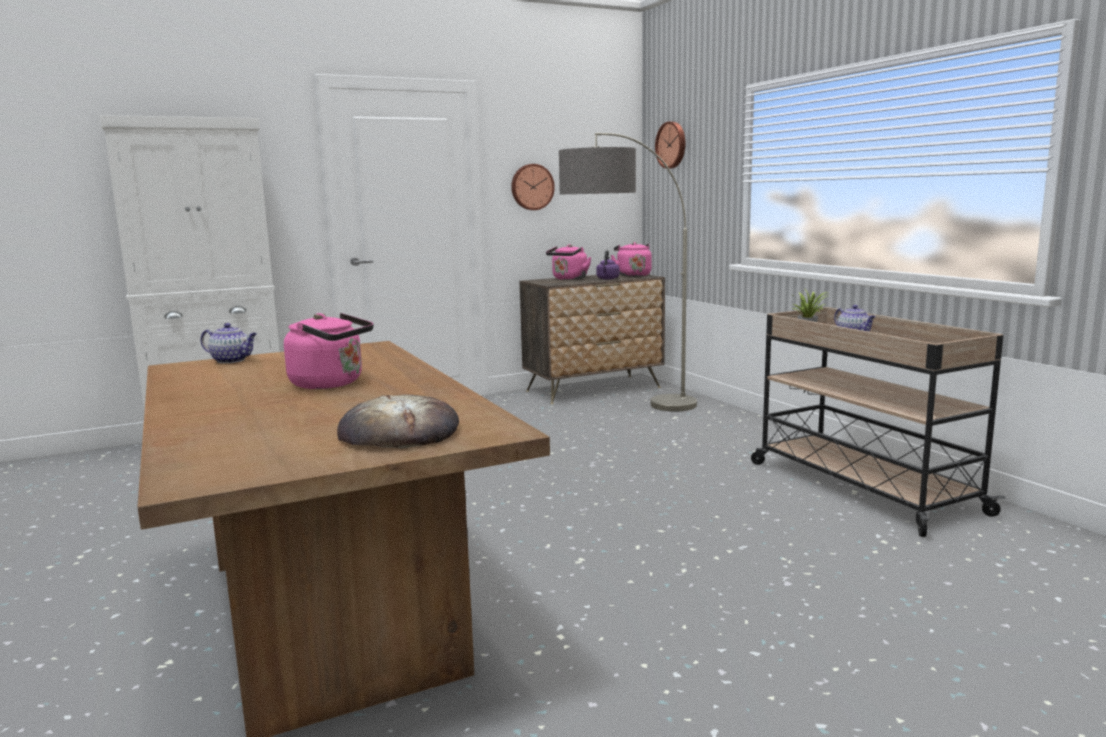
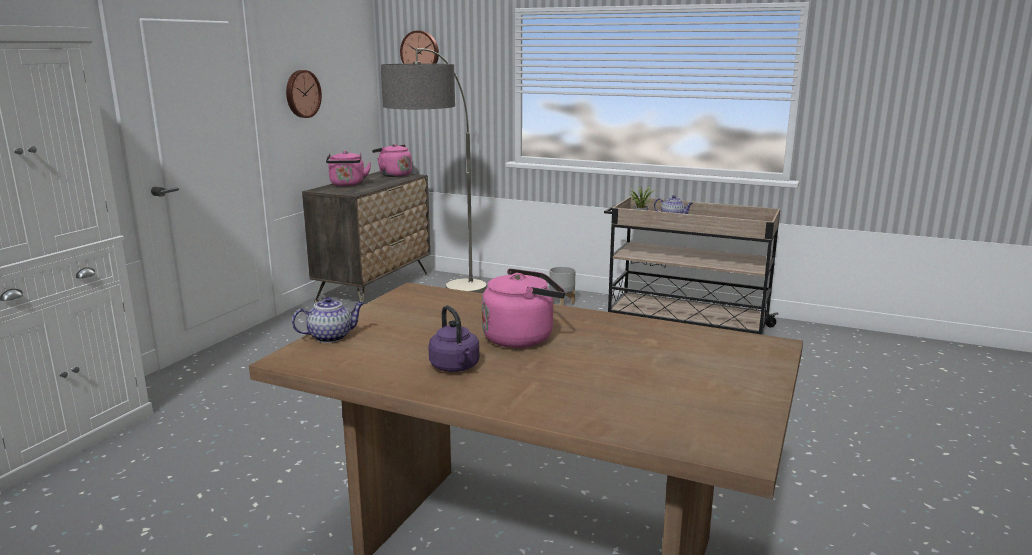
camera: 40 degrees left, 5 degrees up
(399, 432) = (719, 364): bread -> none
(607, 279) = (384, 181): purple kettle -> purple kettle (455, 367)
(750, 435) = (562, 303): none -> grey planter

